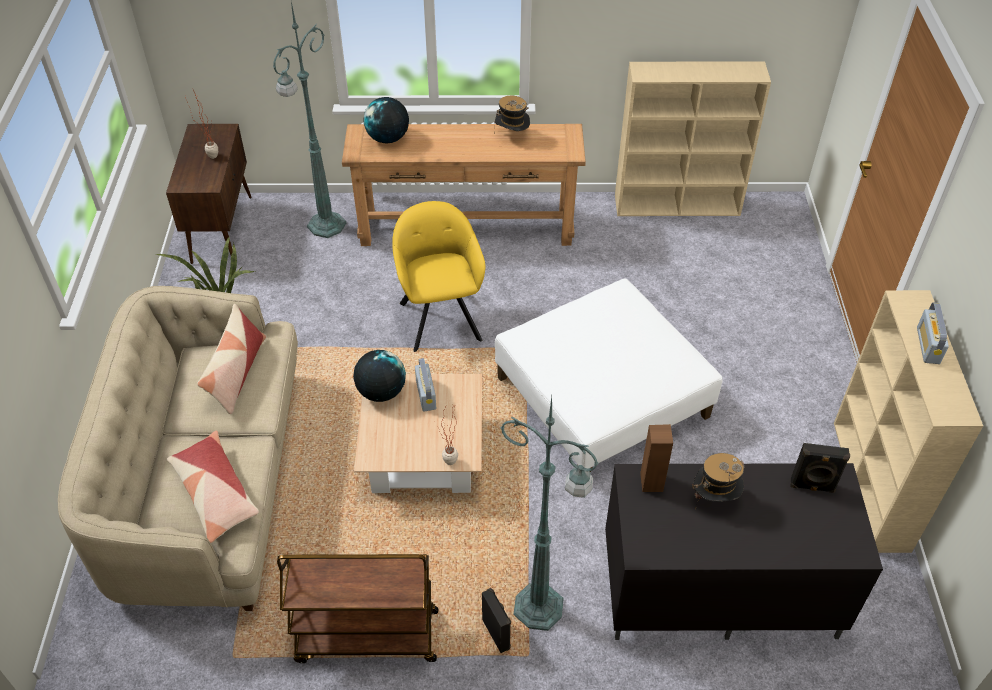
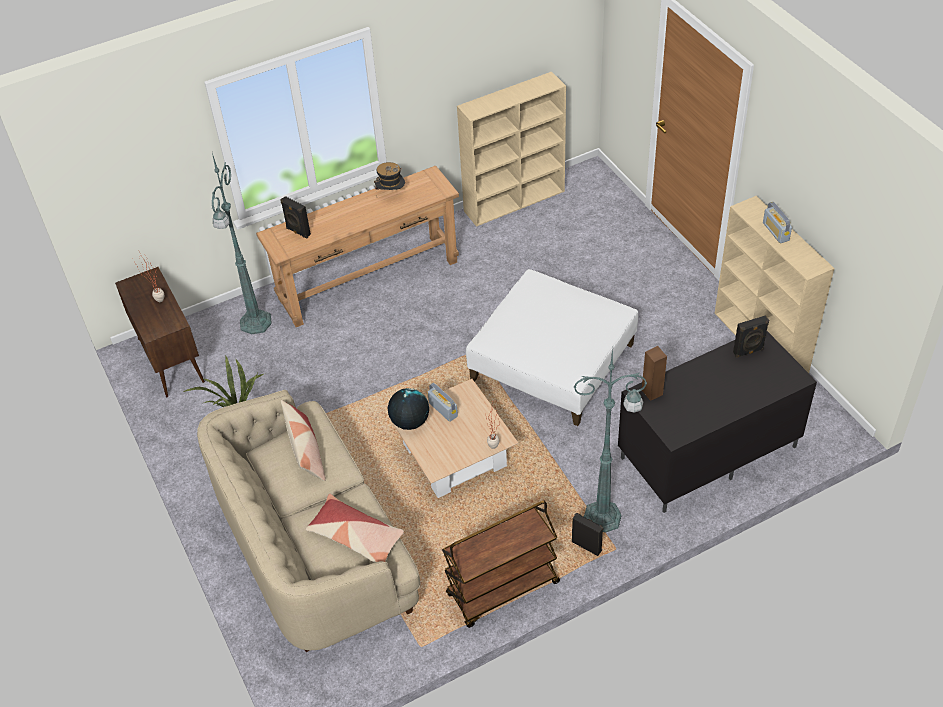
camera: 25 degrees left, 0 degrees up
(388, 138) = (297, 232): globe -> black speaker
(440, 317) = (397, 355): yellow armchair -> none
(714, 498) = (696, 385): hat -> none

